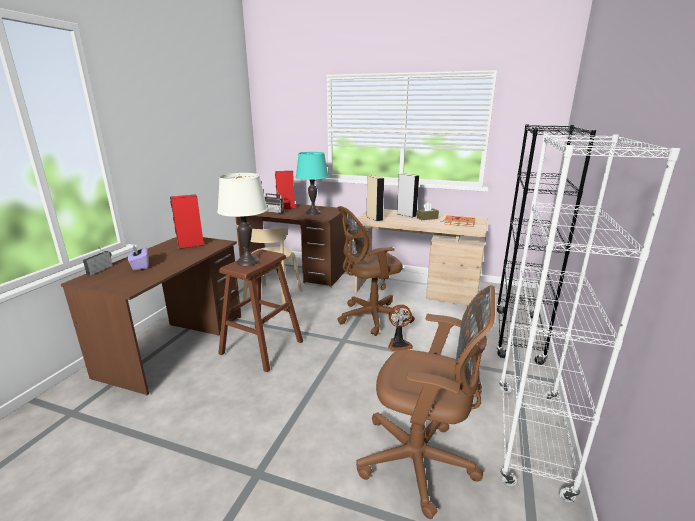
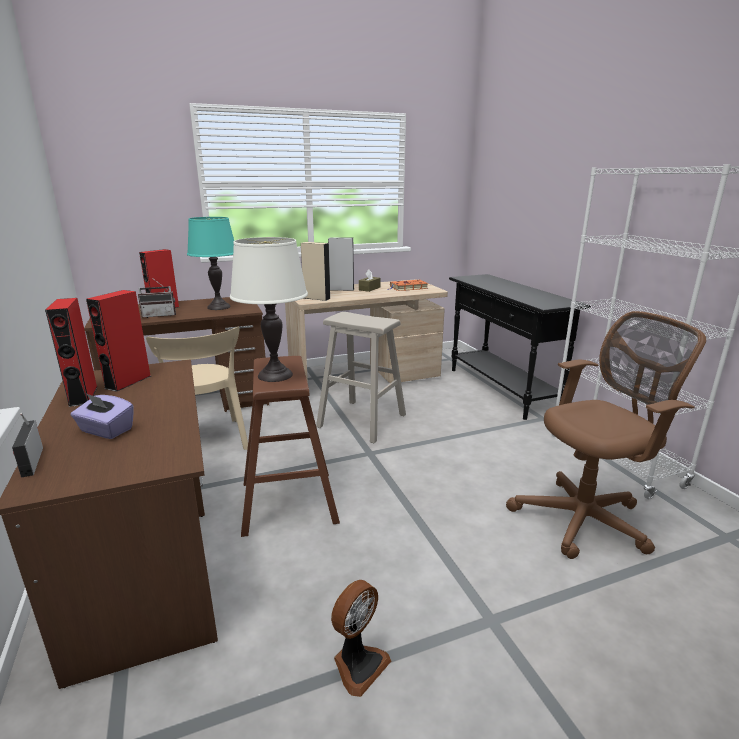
camera: 40 degrees left, 0 degrees up
(165, 247) = (83, 396): none -> red speaker
(370, 317) = (361, 420): brown office chair -> beige stool
(399, 344) = (426, 434): fan -> fan (358, 664)
(517, 336) = (501, 389): black bookcase -> black console table

